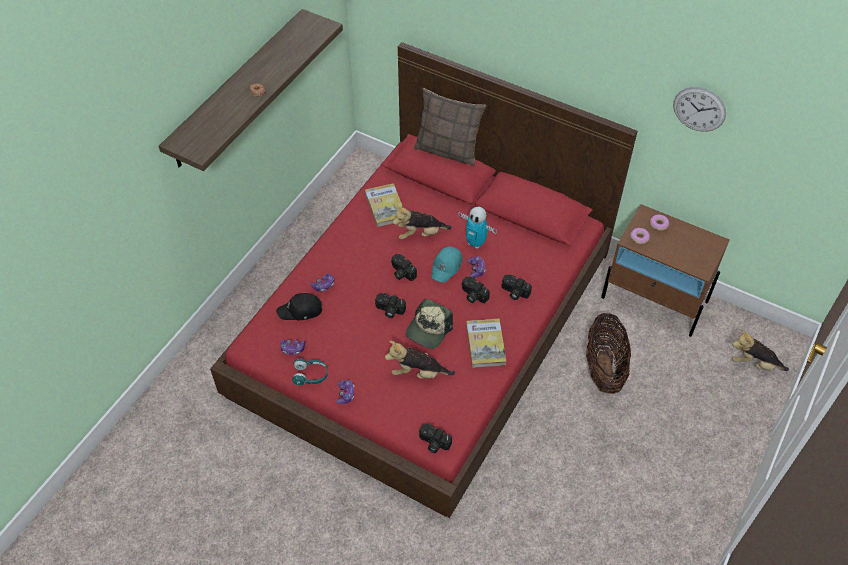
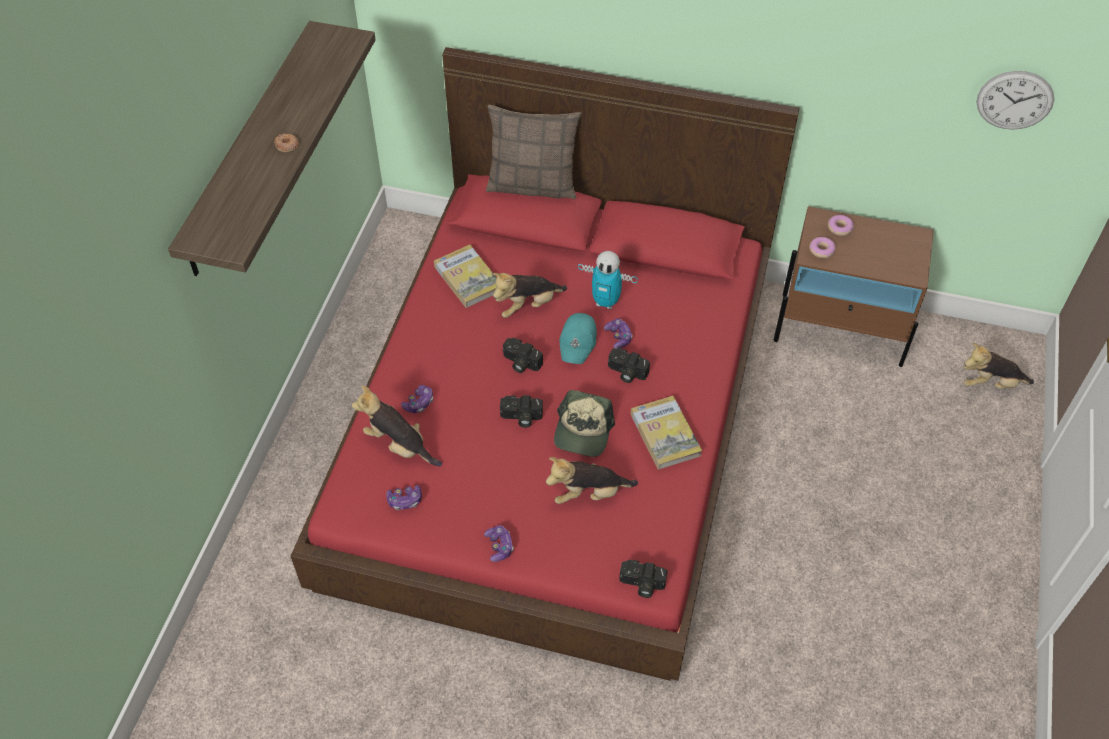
camera: 15 degrees left, 0 degrees up
(301, 310) = (399, 445): black cap -> plush toy
(310, 375) = (442, 532): turquoise headphones -> none
(514, 292) = (679, 357): camera -> none
(604, 368) = (808, 432): basket -> none
(699, 109) = (884, 62): wall clock -> wall clock (1015, 100)

